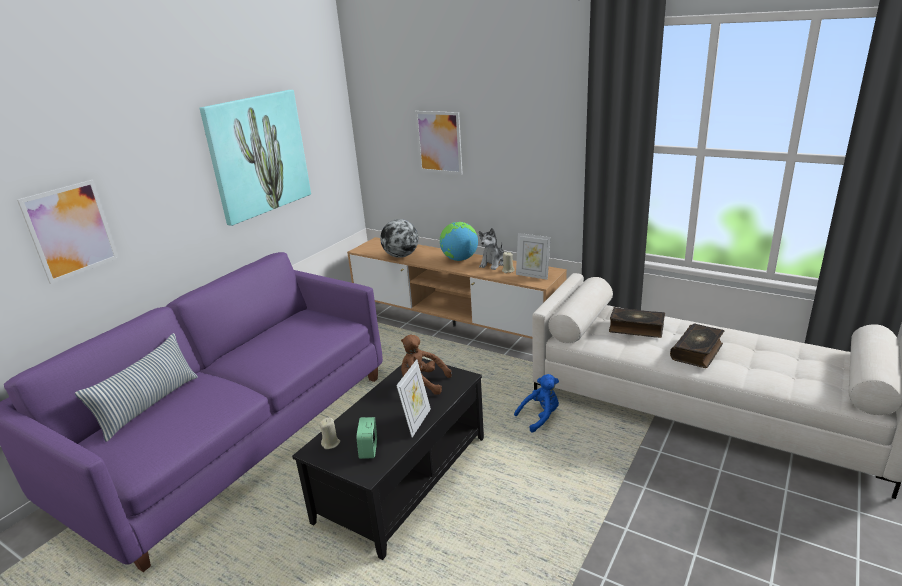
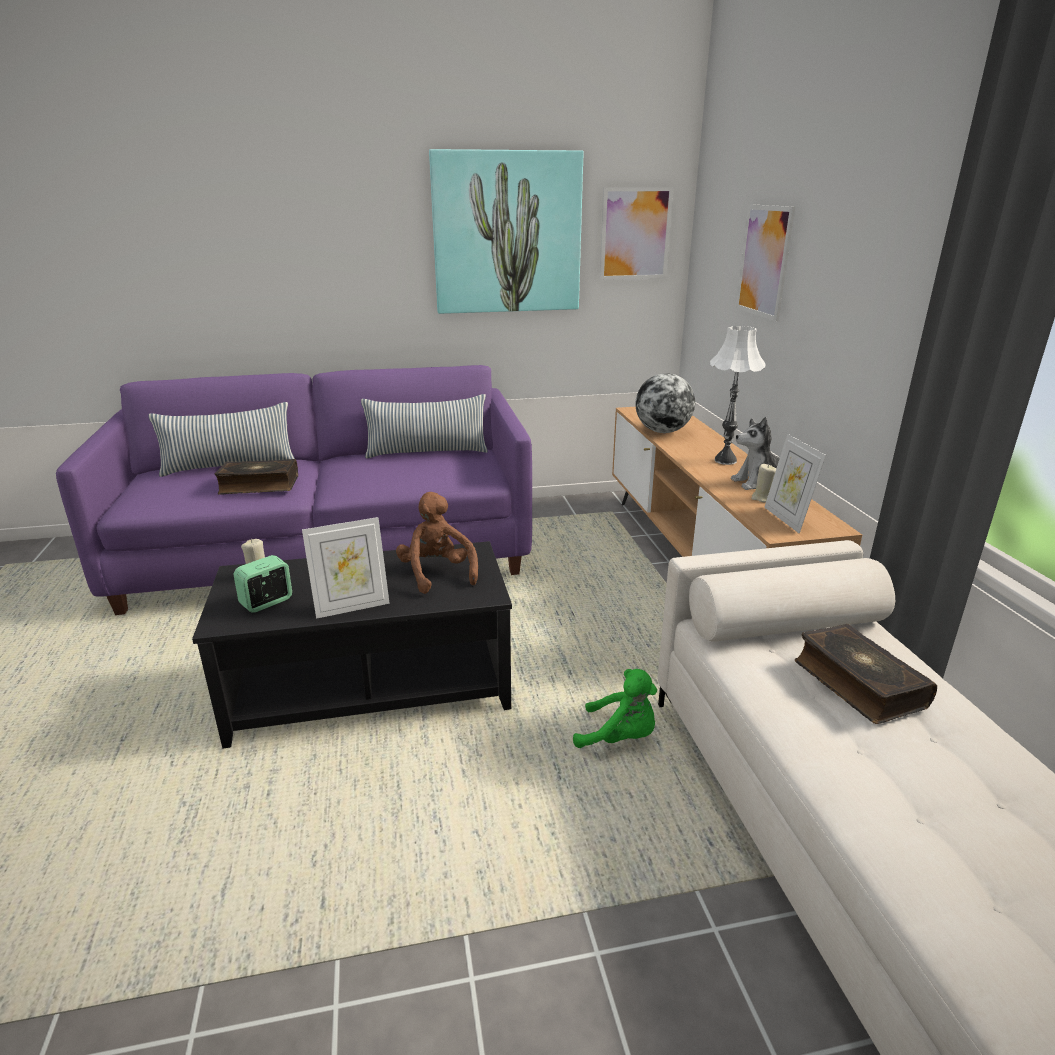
camera: 45 degrees right, 0 degrees up
(71, 230) = (239, 259): picture -> picture (635, 234)
(278, 328) = (427, 452): none -> pillow
(459, 259) = (725, 461): globe -> white table lamp
(540, 417) = (619, 737): blue plush toy -> green plush toy
(697, 352) = (913, 794): book -> book (259, 485)

